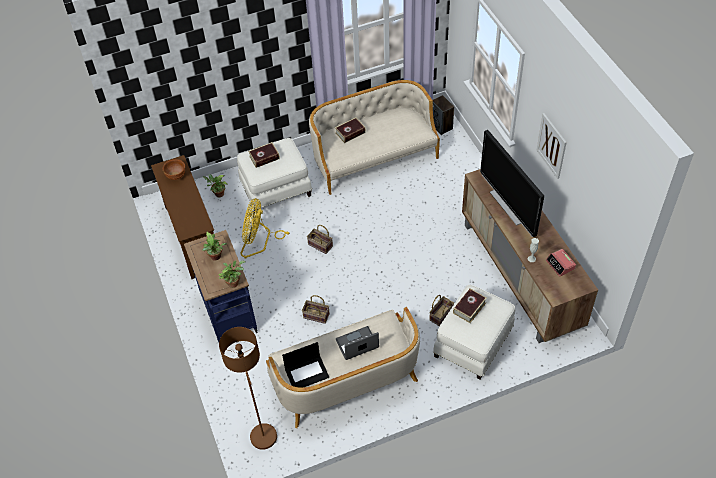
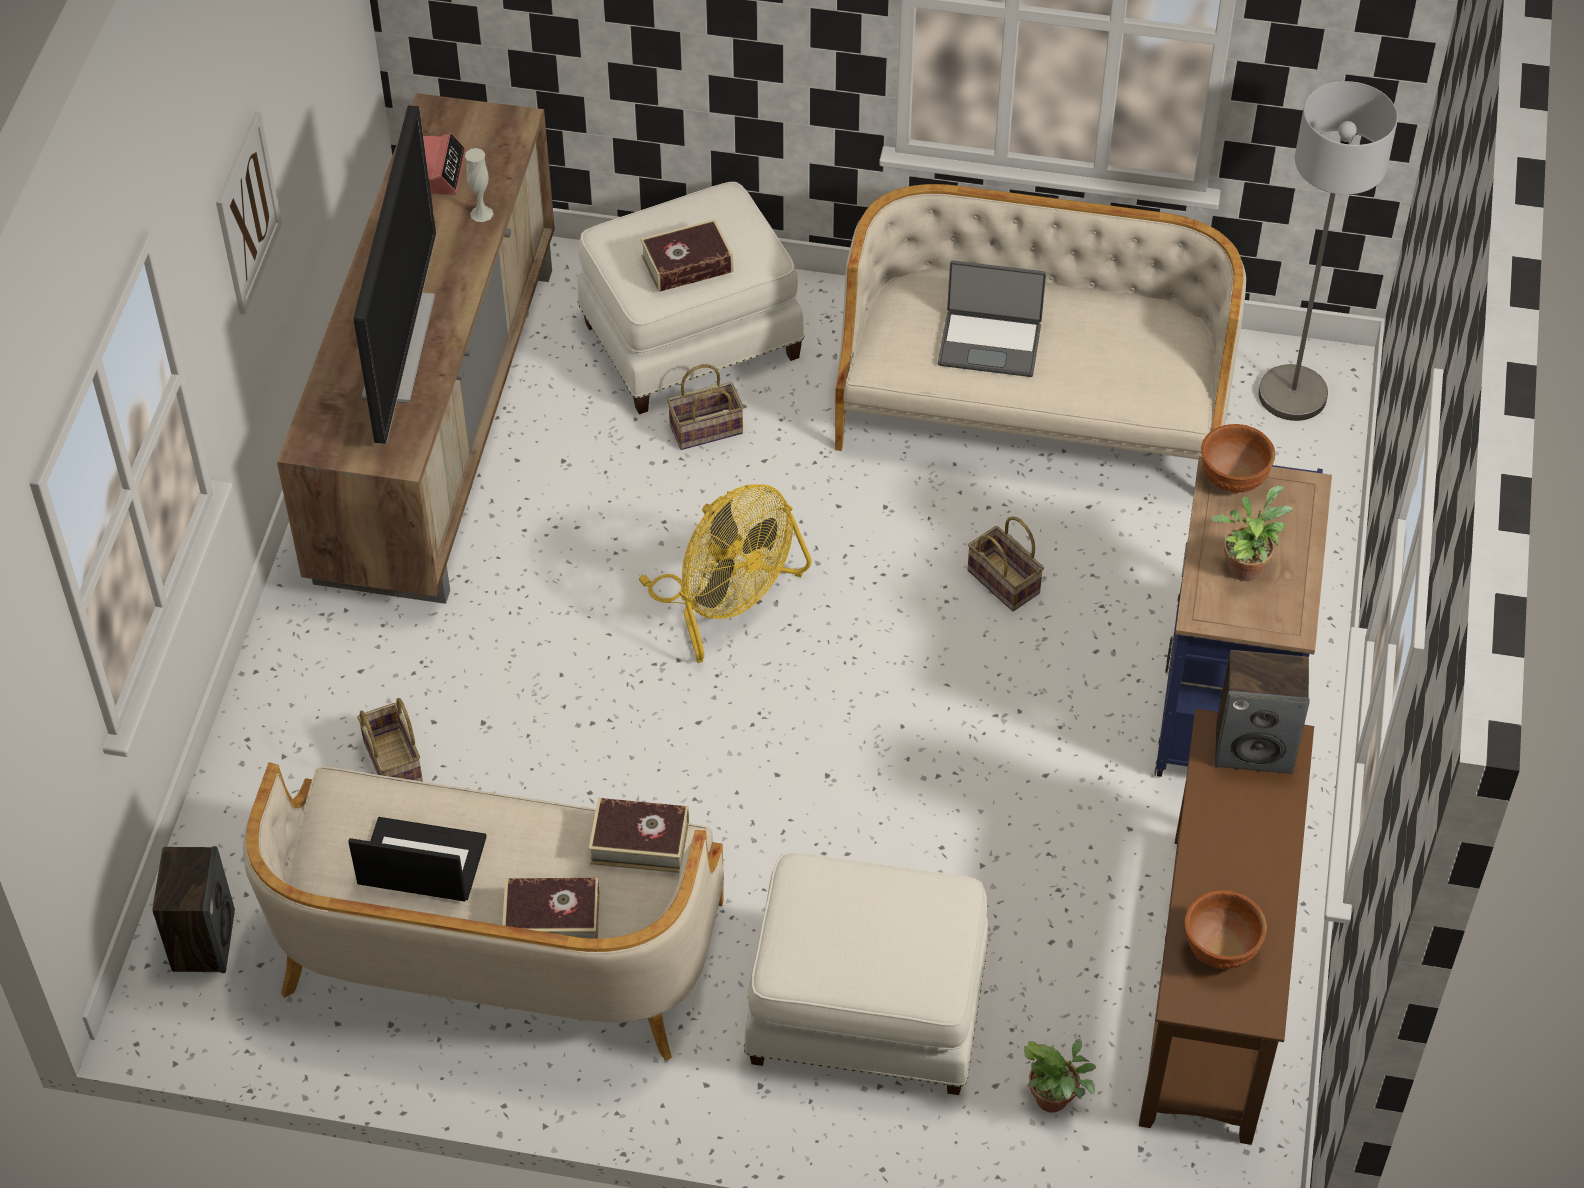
camera: 150 degrees left, 0 degrees up
(192, 227) = (1254, 747): none -> speaker
(234, 282) = (1232, 478): potted plant -> brown bowl
(260, 239) = (1015, 870): yellow fan -> yellow fan (724, 604)
(261, 430) = (1290, 411): brown floor lamp -> grey floor lamp
(264, 157) = (887, 943): book -> book (639, 842)
(307, 372) = (1144, 346): laptop -> laptop (420, 862)
(319, 245) = (864, 759): basket -> basket (395, 762)

